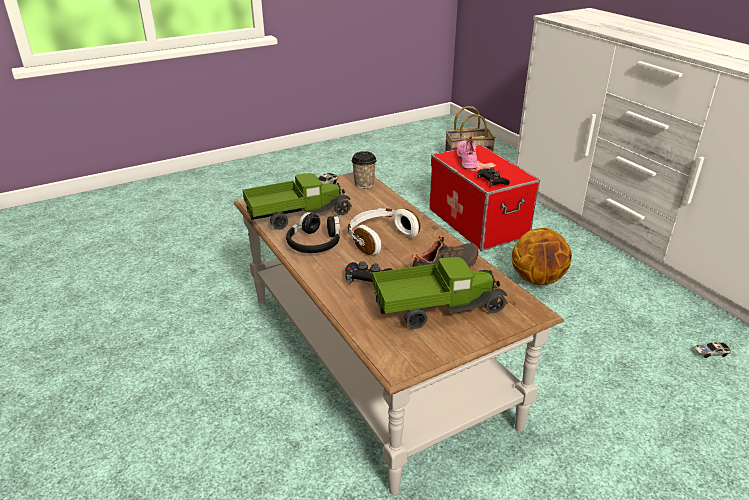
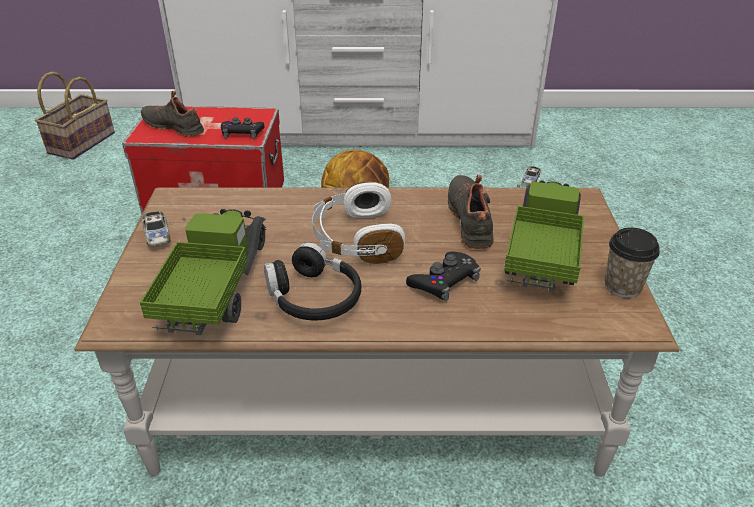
camera: 60 degrees left, 5 degrees up
(364, 184) = (200, 201): cup -> cup (622, 286)
(468, 159) = (174, 126): pink shoe -> black shoe

